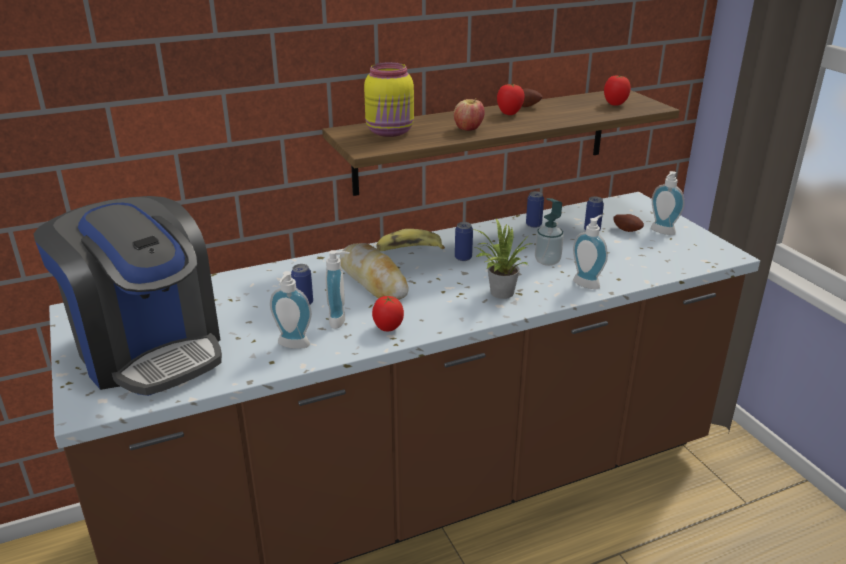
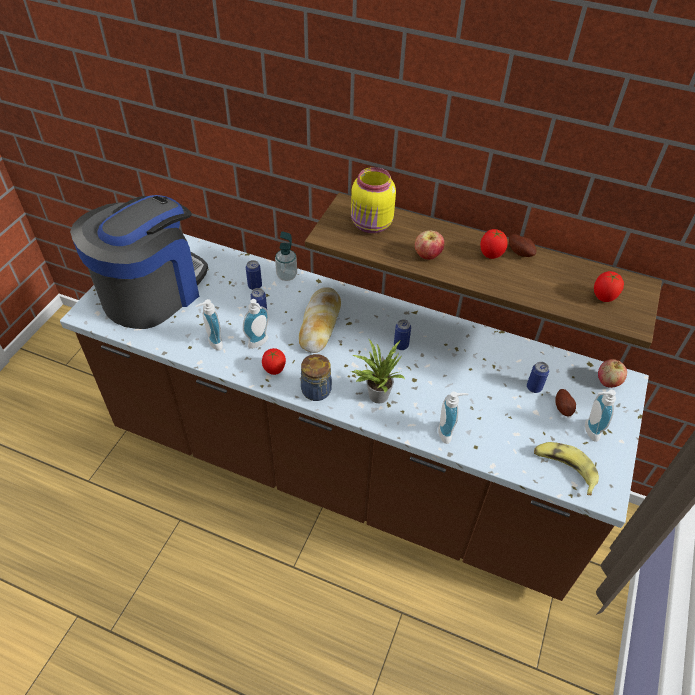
camera: 45 degrees right, 20 degrees up
(148, 349) = (152, 291): coffee machine -> coffee machine turned 150 degrees counterclockwise
(409, 250) = (378, 312): banana -> banana (564, 468)
(451, 319) = (317, 392): none -> jar
(533, 225) = (498, 349): can -> can (255, 286)
(547, 261) = (452, 391): soap dispenser -> soap dispenser (286, 275)
(625, 205) = (608, 381): none -> apple

